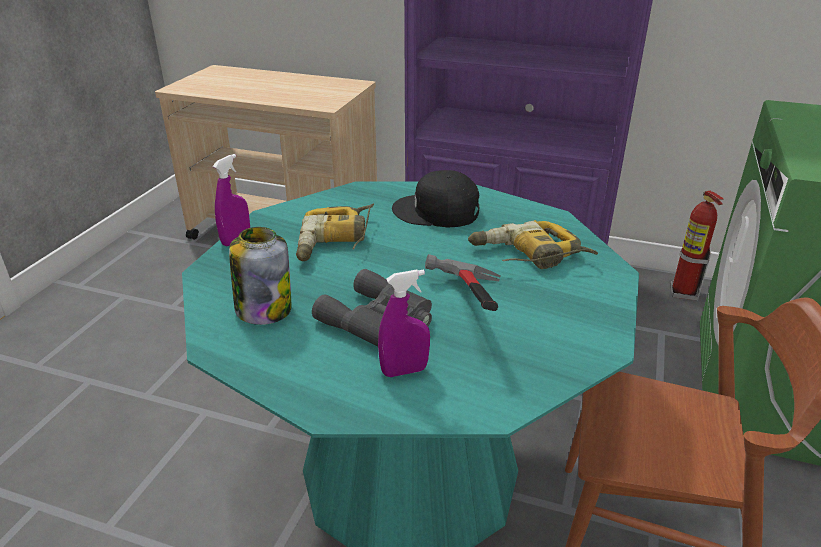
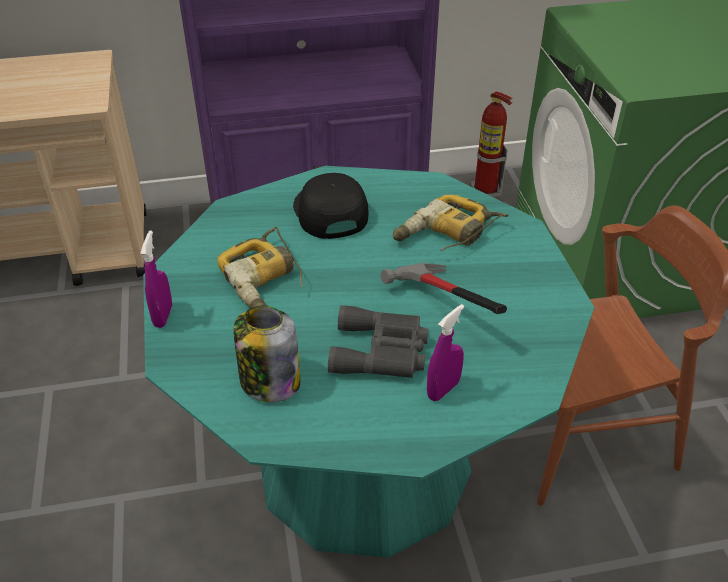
camera: 30 degrees left, 10 degrees up
(436, 211) = (329, 212): black cap -> black cap turned 90 degrees clockwise

